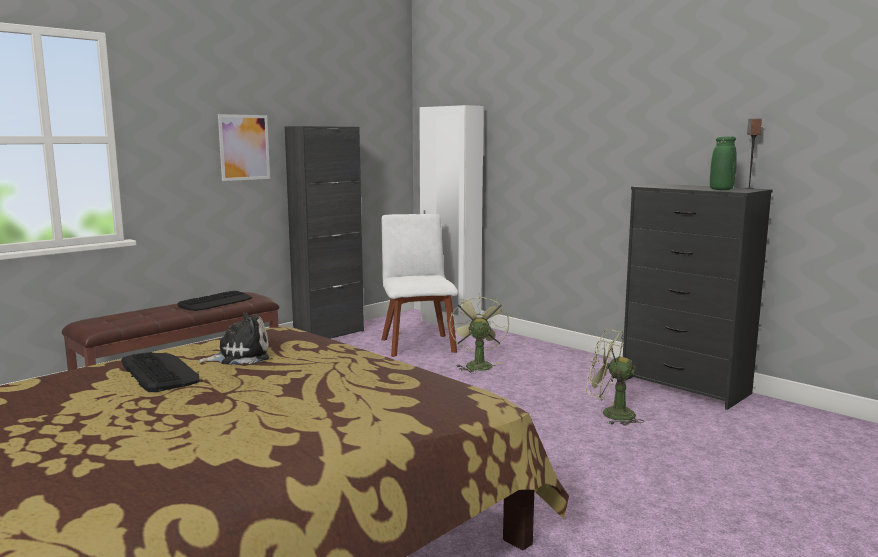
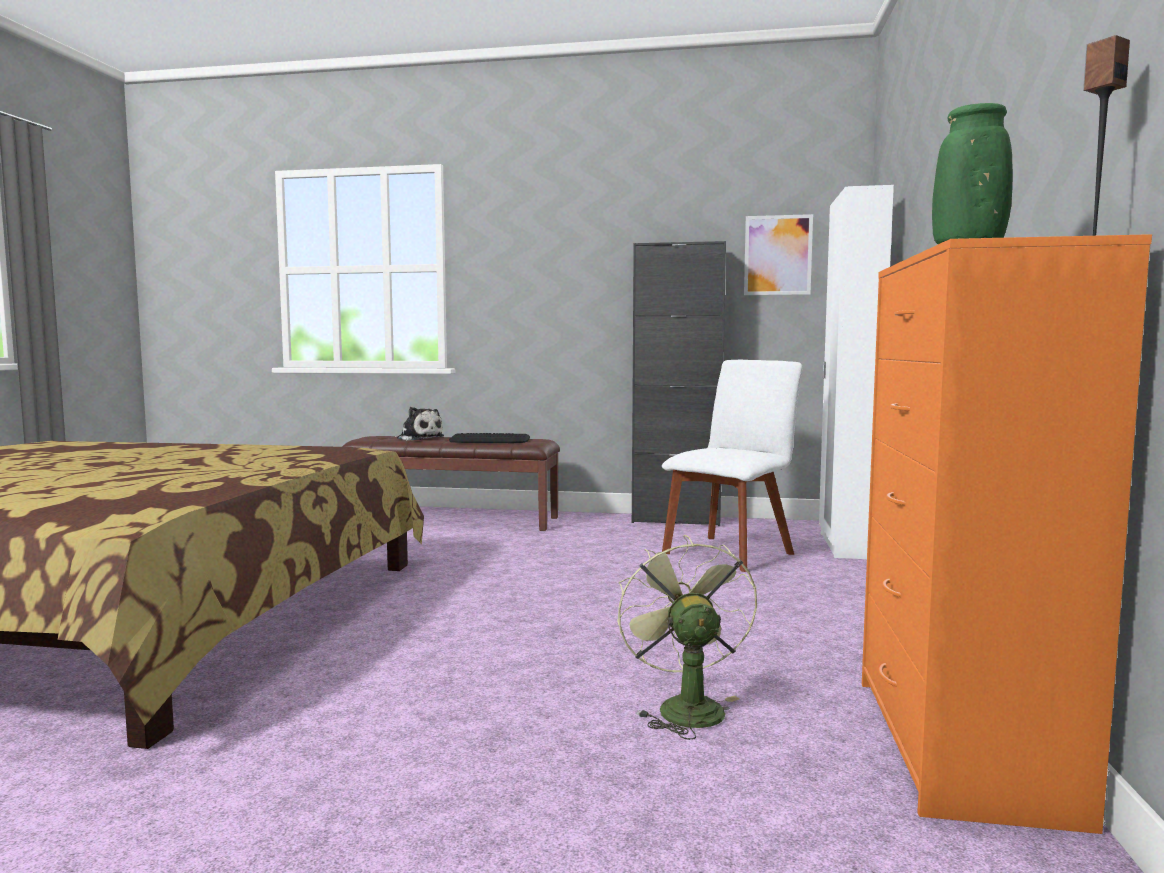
camera: 55 degrees right, 5 degrees down
(159, 372) = (176, 449): keyboard -> none
(240, 356) = (245, 453): plush toy -> plush toy (418, 438)
(244, 147) = (584, 275): picture -> picture (777, 255)
(477, 364) = (724, 590): green fan -> none
(686, 387) = (960, 747): black dresser -> orange dresser

